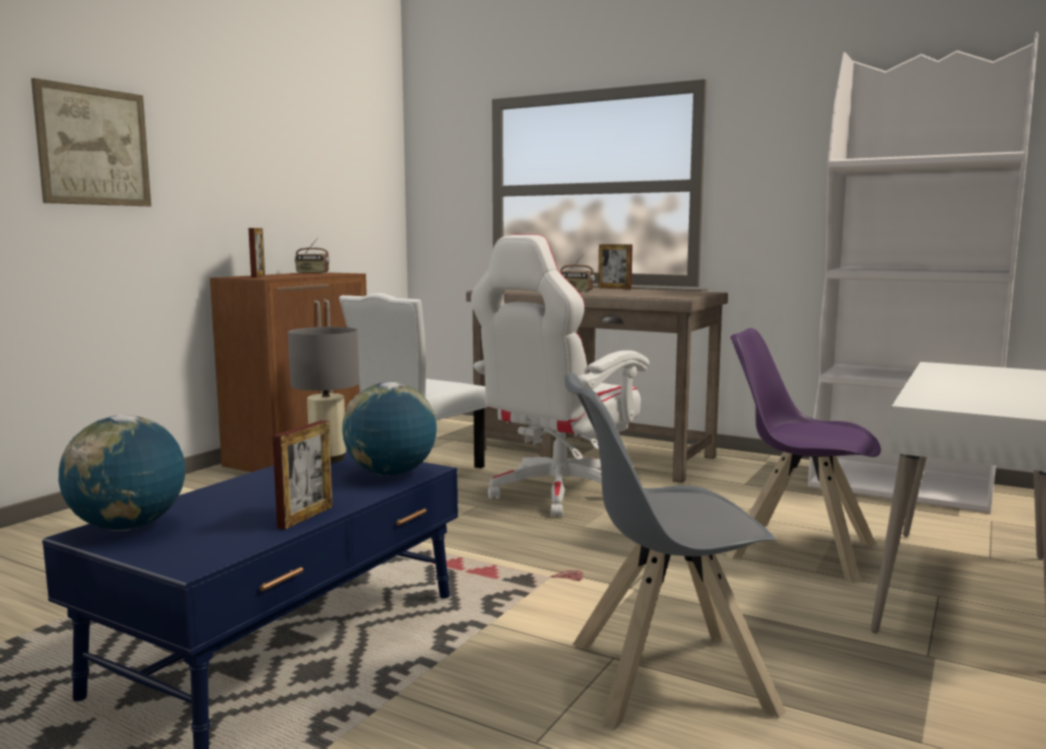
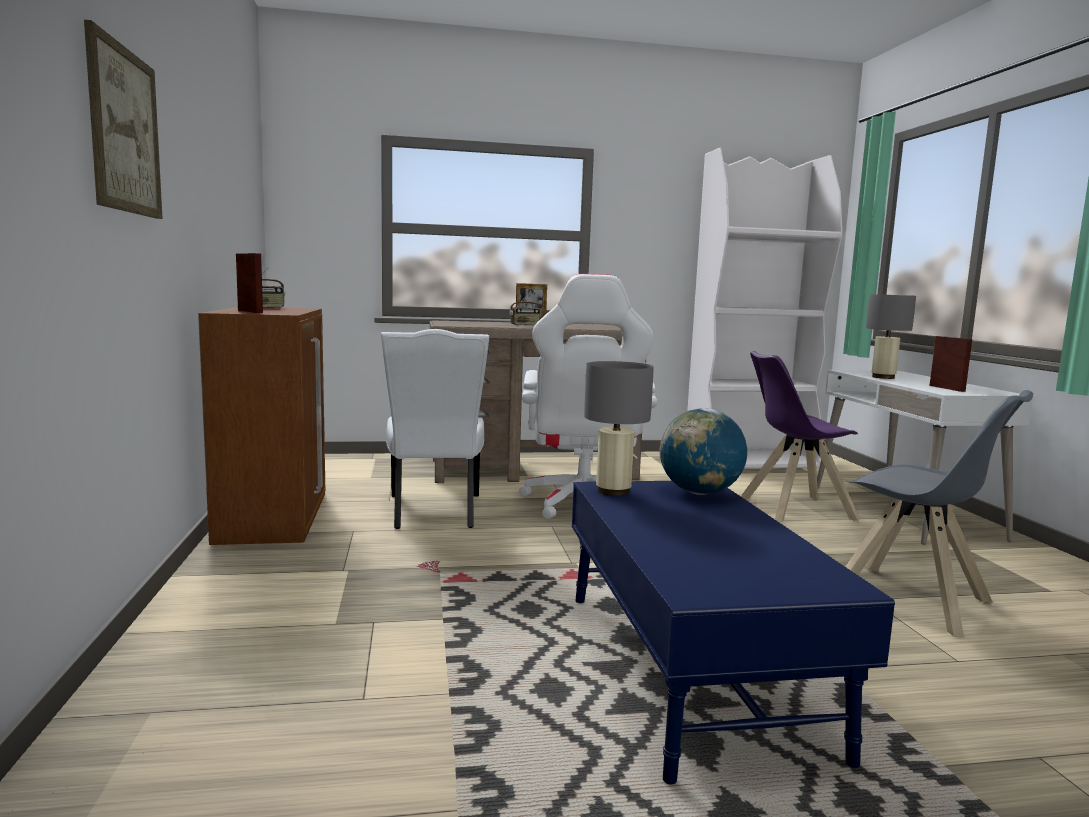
camera: 40 degrees left, 0 degrees up
(128, 527) = (699, 579): globe -> none
(305, 517) = (773, 535): picture frame -> picture frame (946, 388)
(663, 677) = (914, 601): grey chair -> grey chair turned 90 degrees counterclockwise
(946, 377) = (882, 377): none -> grey table lamp

